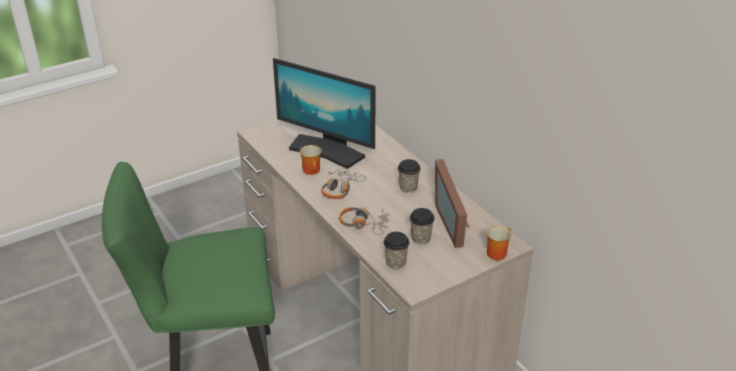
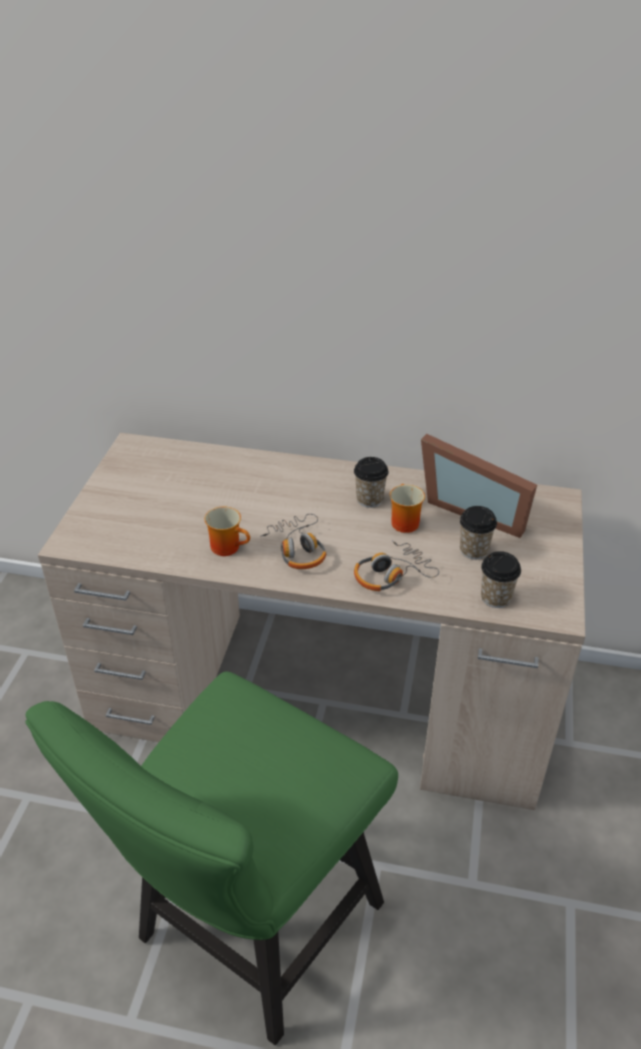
camera: 45 degrees left, 5 degrees up
(327, 151) = (206, 510): monitor -> none
(496, 252) = (560, 515): mug -> mug (402, 522)

